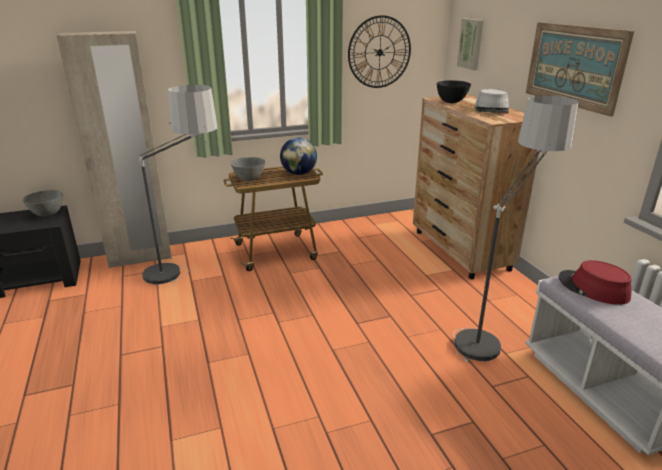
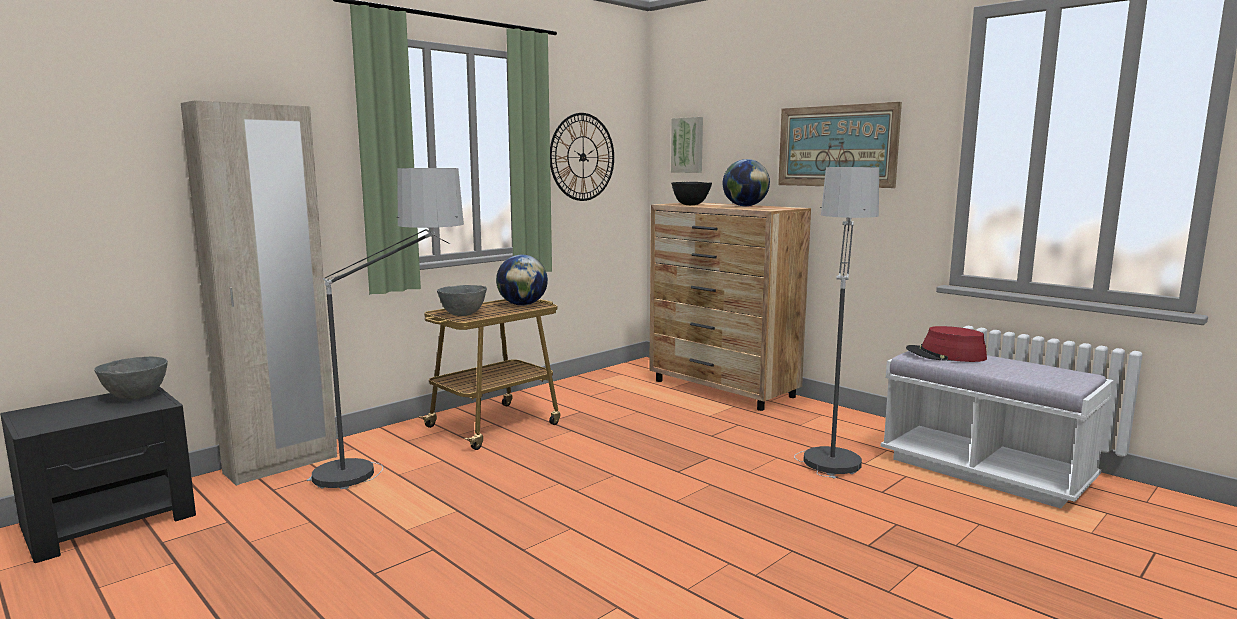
camera: 25 degrees left, 15 degrees down
(492, 109) = (745, 206): grey hat -> globe

